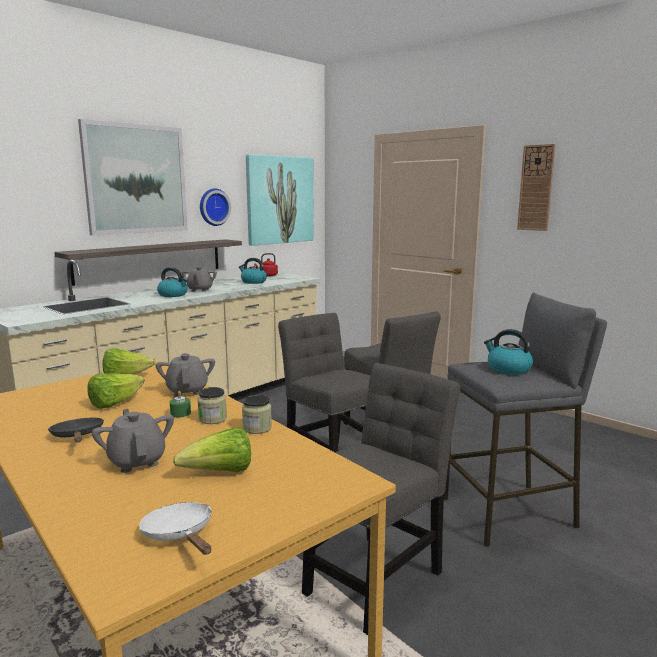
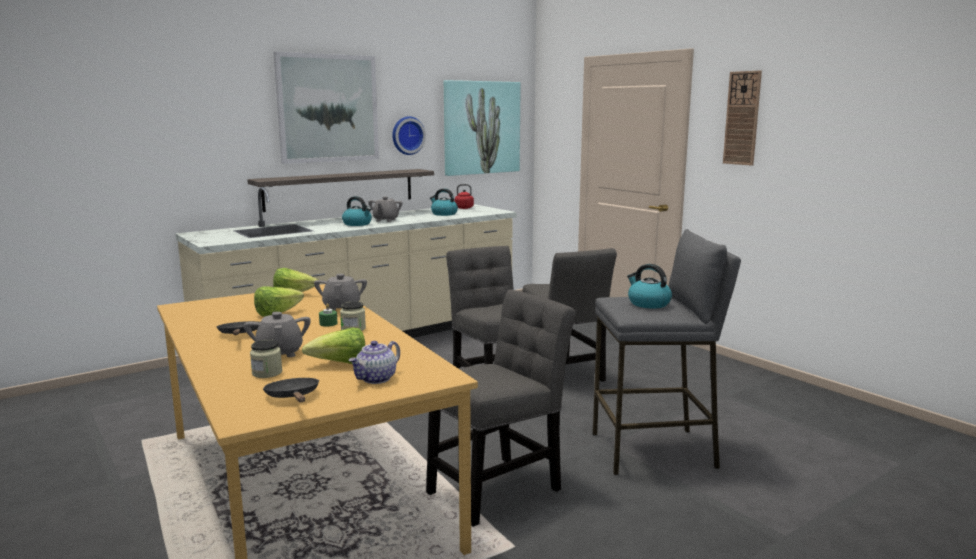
camera: 10 degrees right, 0 degrees up
(180, 534) = (293, 397): white frying pan -> black frying pan
(257, 428) = (387, 337): jar -> jar (267, 373)
(274, 492) = (376, 379): none -> teapot

